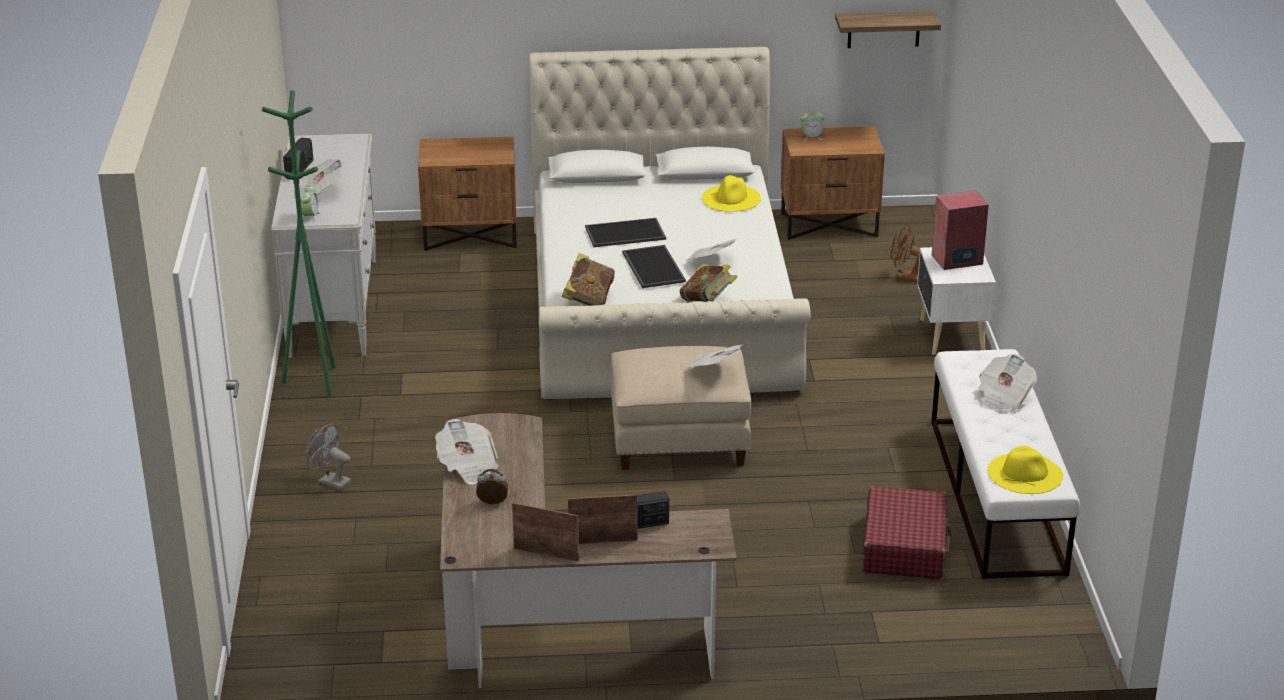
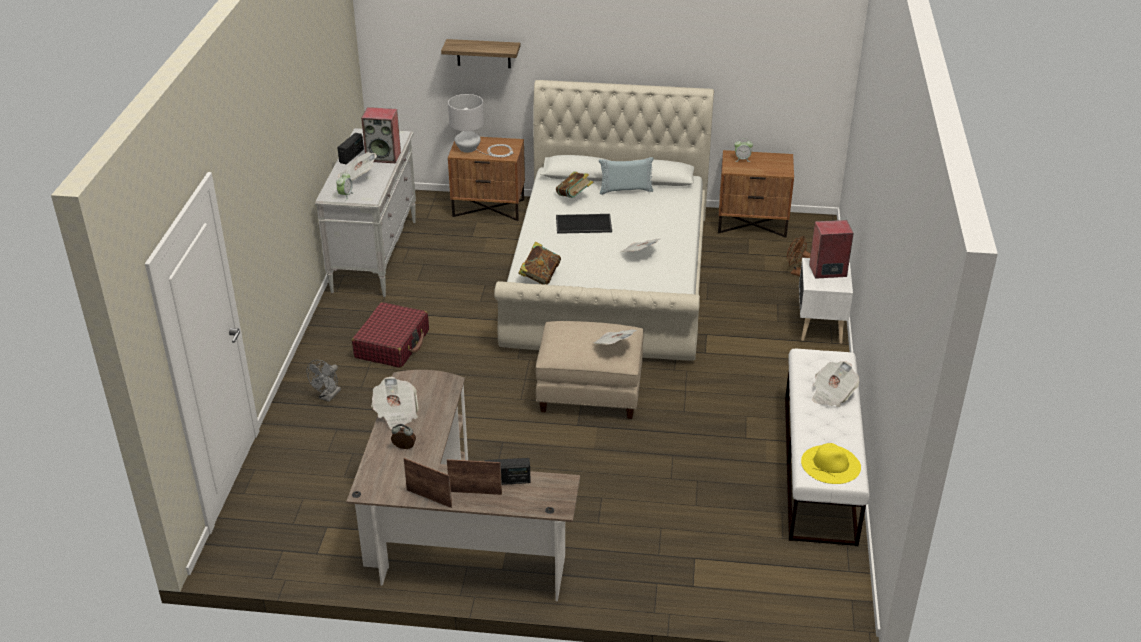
camera: 10 degrees right, 5 degrees up
(316, 382) = (343, 314): green clothes rack -> none
(330, 481) = (328, 396): grey fan -> grey fan turned 105 degrees counterclockwise
(344, 166) = (384, 156): none -> speaker
(459, 153) = (480, 149): none -> white table lamp
(652, 267) = (594, 254): tray -> none
(667, 189) = (626, 190): none -> blue pillow
(707, 301) = (627, 287): book -> book (574, 197)
(731, 198) = (671, 202): yellow hat -> none
(883, 29) = (804, 82): shelf -> shelf (483, 53)
(904, 547) = (735, 504): red suitcase -> red suitcase (392, 344)

